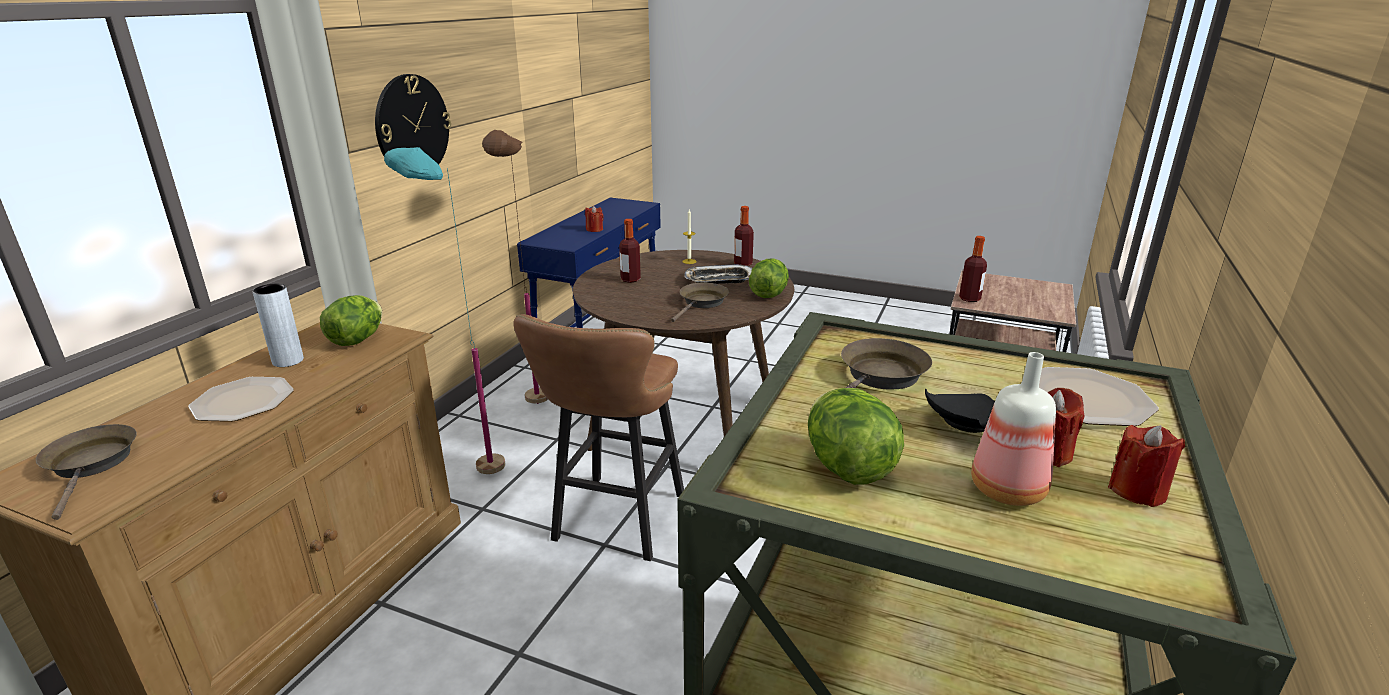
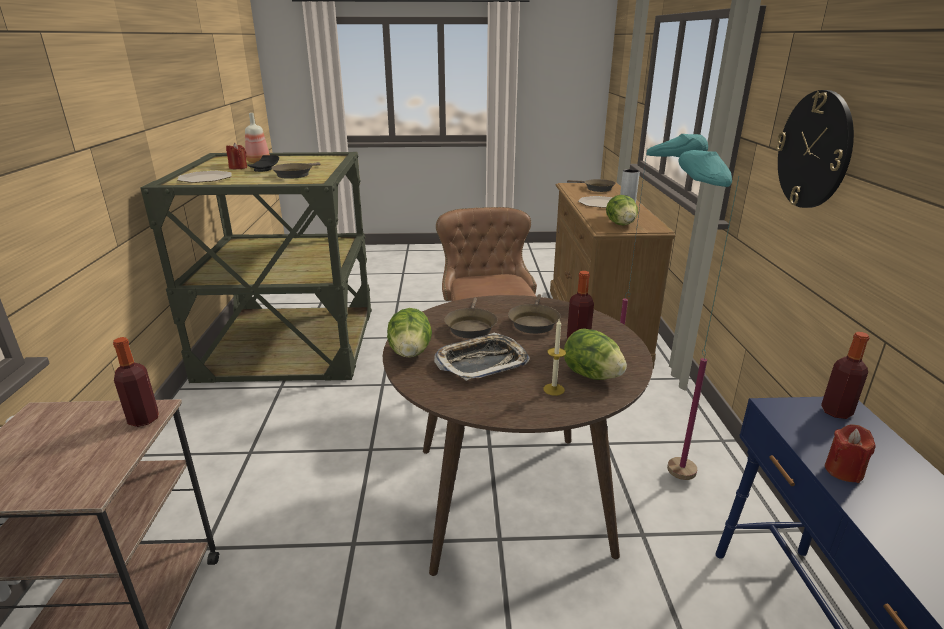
camera: 155 degrees right, 0 degrees up
(534, 414) = (663, 462): brown floor lamp -> turquoise floor lamp
(644, 296) = (533, 322): none -> brown frying pan
(743, 264) = (478, 403): bottle -> bottle (836, 412)
(847, 467) = (309, 160): lettuce -> lettuce (591, 375)
(1137, 491) = (215, 165): red candle -> none

